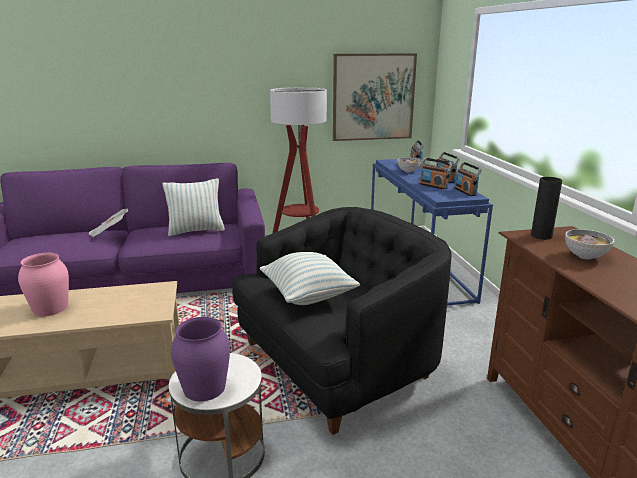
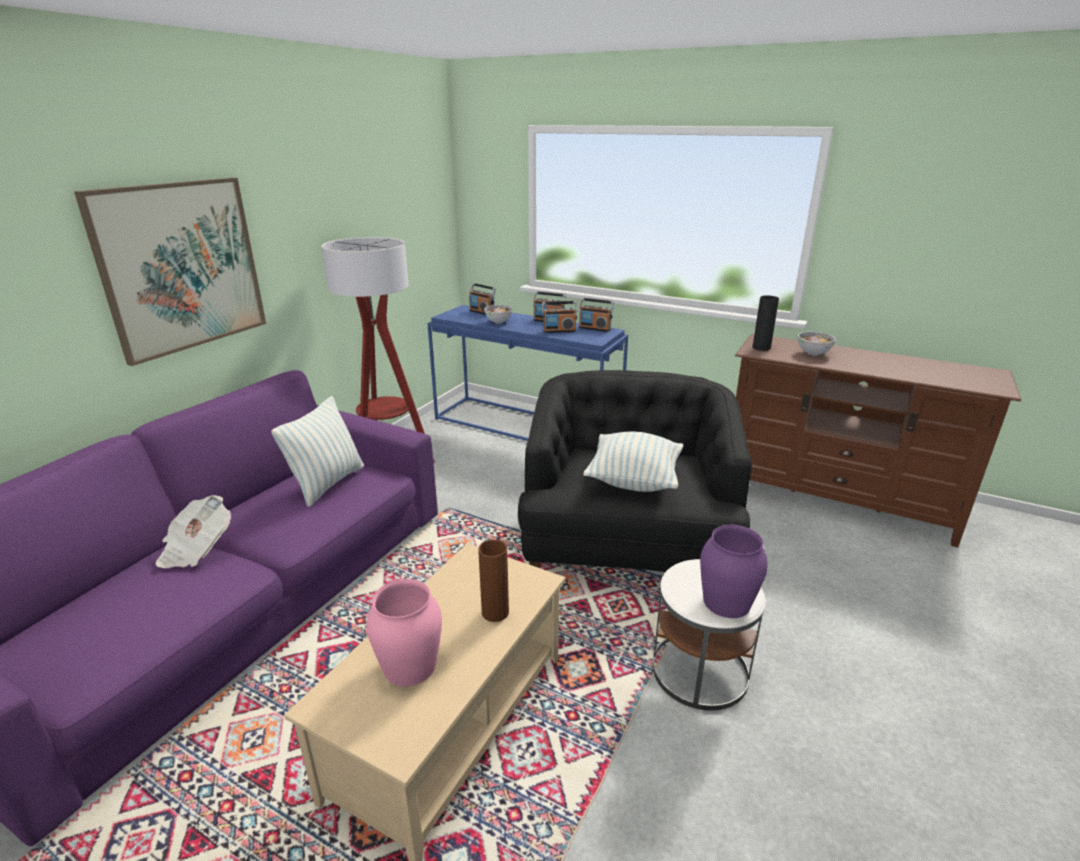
camera: 50 degrees left, 5 degrees up
(114, 312) = (495, 612): none -> brown vase
(373, 97) = (407, 238): picture -> picture (182, 267)

